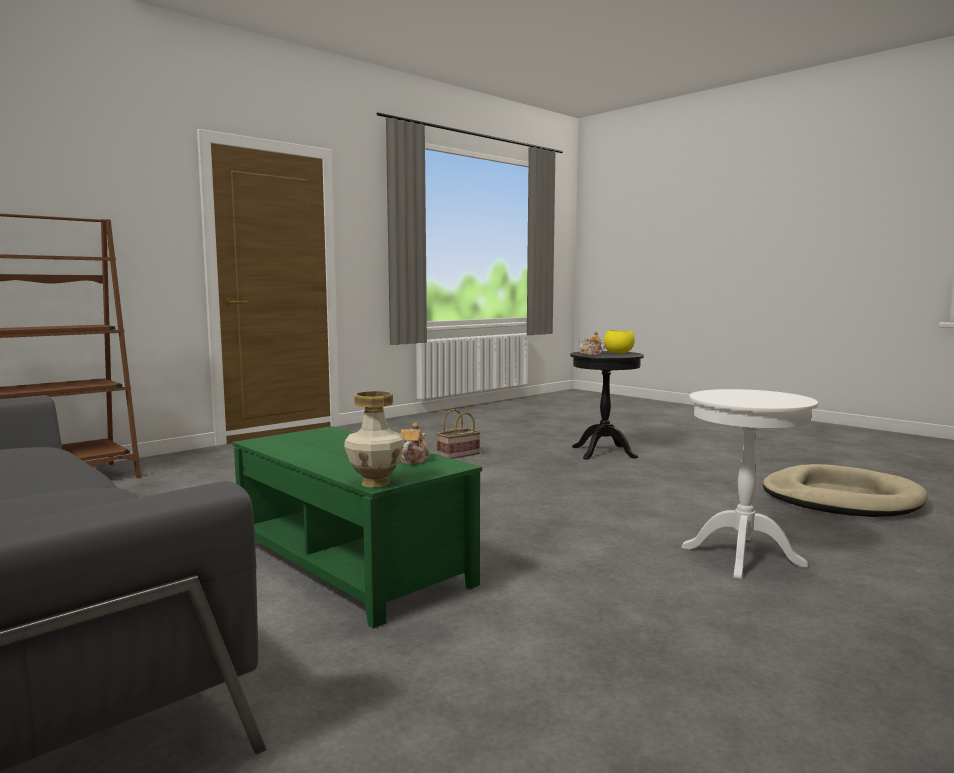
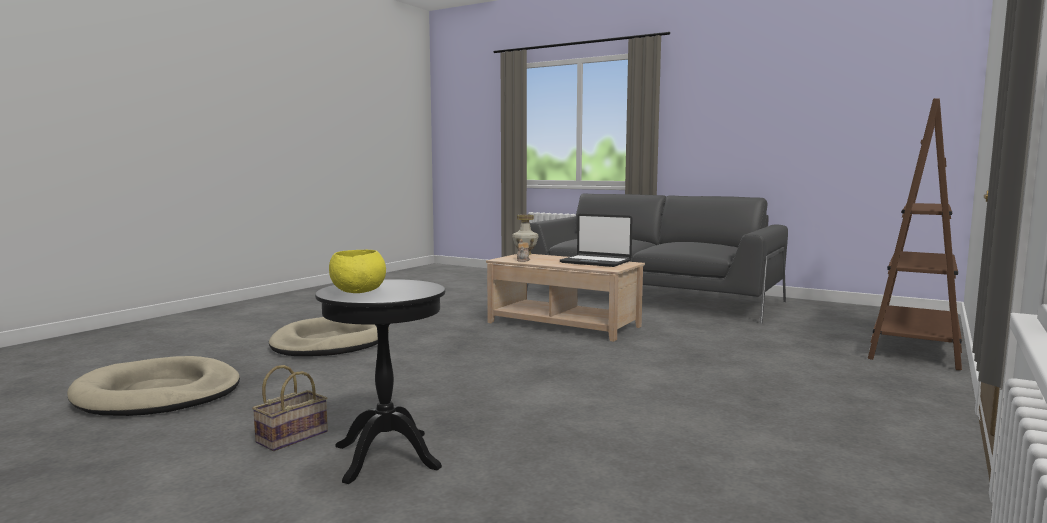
camera: 165 degrees right, 0 degrees up
(303, 446) = (596, 262): none -> laptop
(348, 565) = (564, 324): green coffee table -> beige coffee table
(458, 455) = (612, 424): basket -> basket (293, 436)
(591, 354) = (409, 286): teapot -> none
(742, 556) = (330, 343): white side table -> beige dog bed

